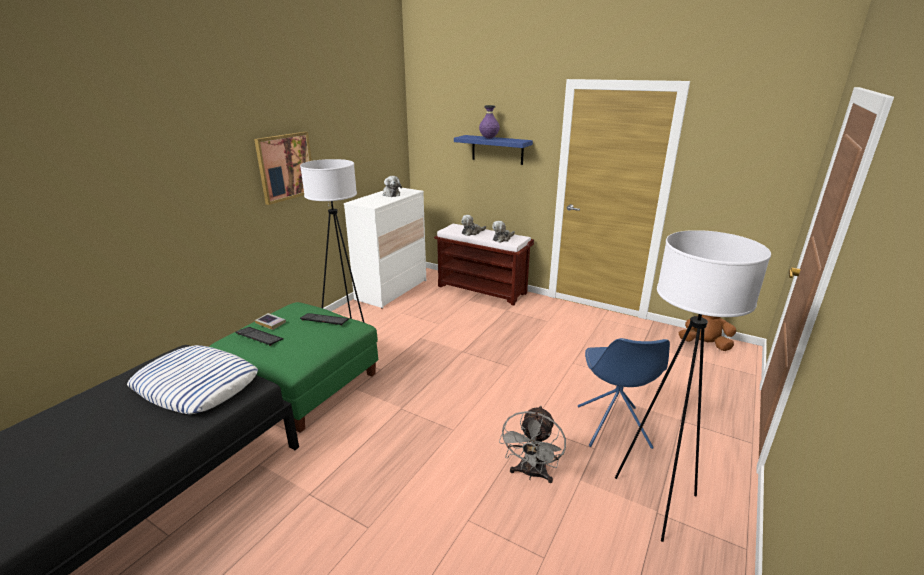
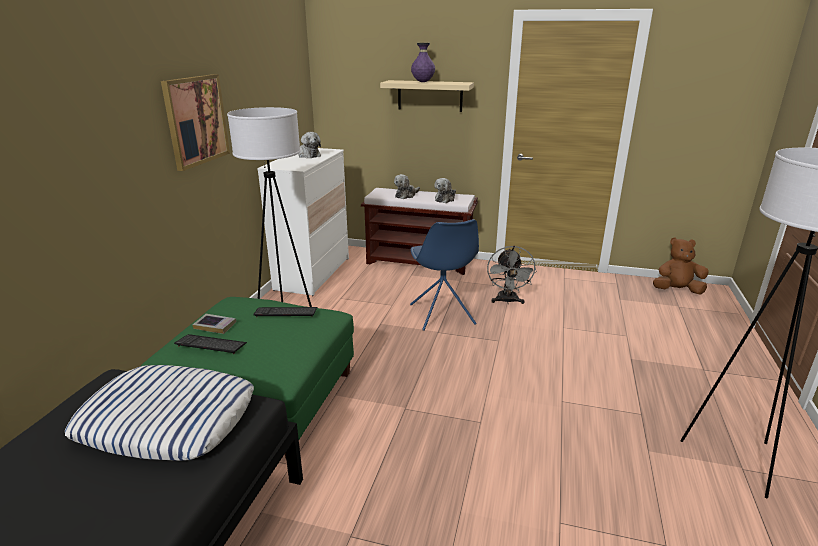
camera: 15 degrees left, 0 degrees up
(497, 149) = (430, 96): blue shelf -> beige shelf
(531, 474) = (595, 455): grey fan -> grey fan (507, 301)
(613, 427) = (645, 388): blue chair -> blue chair (442, 315)

